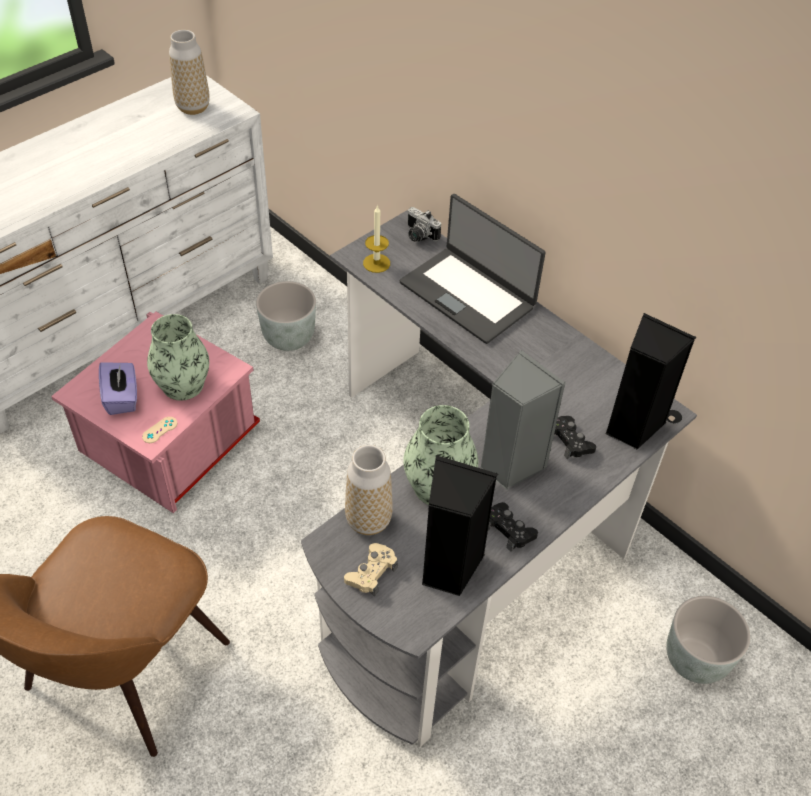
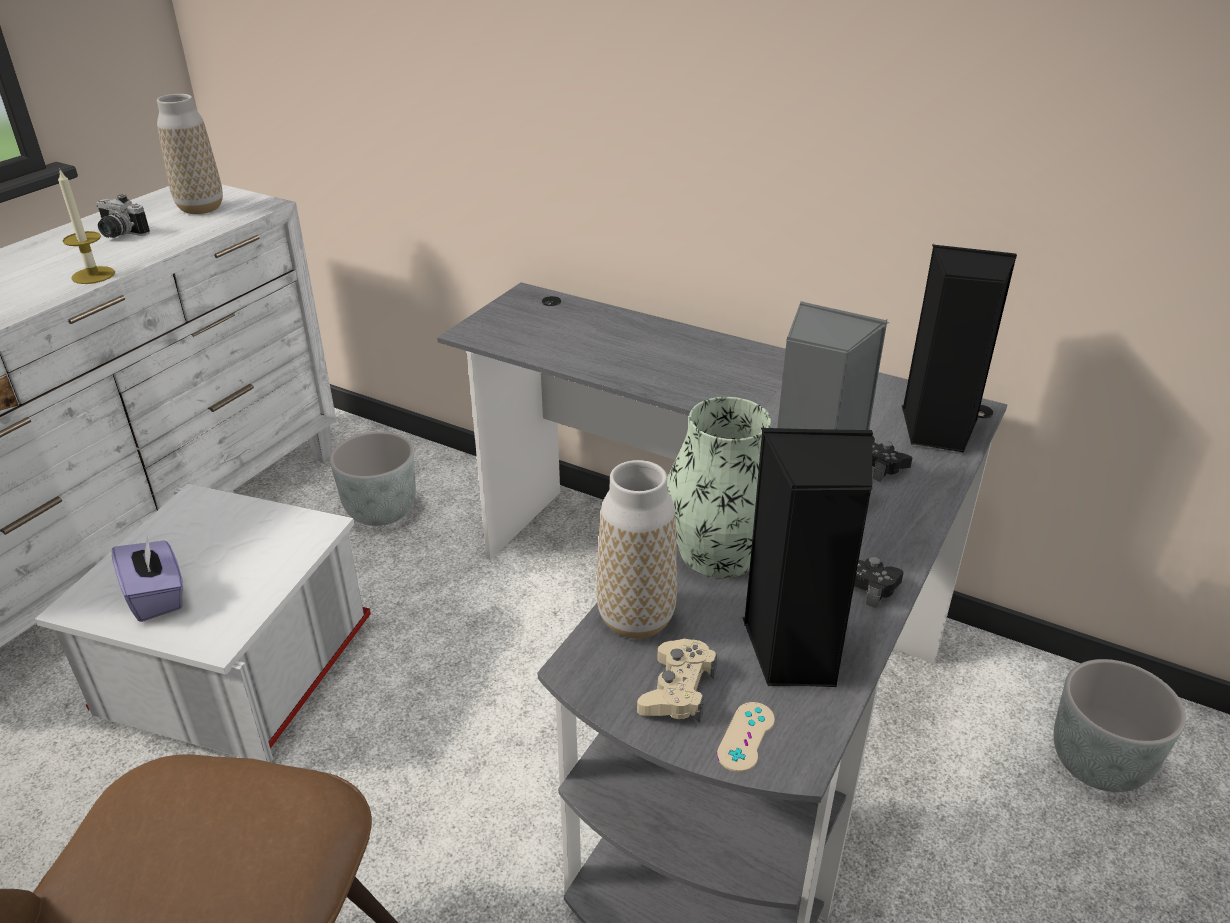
camera: 15 degrees left, 15 degrees down
(160, 430) = (229, 624): beige game controller -> beige game controller (746, 737)
(166, 439) = (233, 670): pink storage box -> white storage box
(183, 385) = (252, 560): vase -> none
(376, 263) = (505, 334): candle -> candle (93, 275)
(418, 235) = (548, 301): camera -> camera (119, 234)
(468, 294) = (642, 343): laptop -> none

